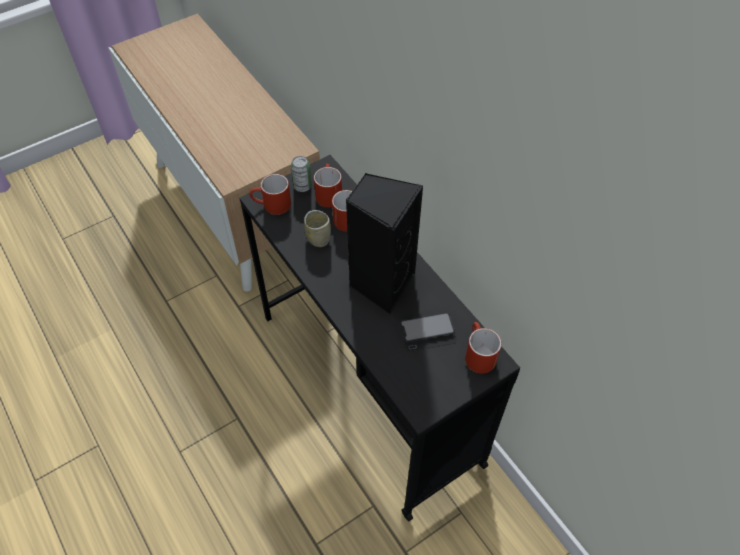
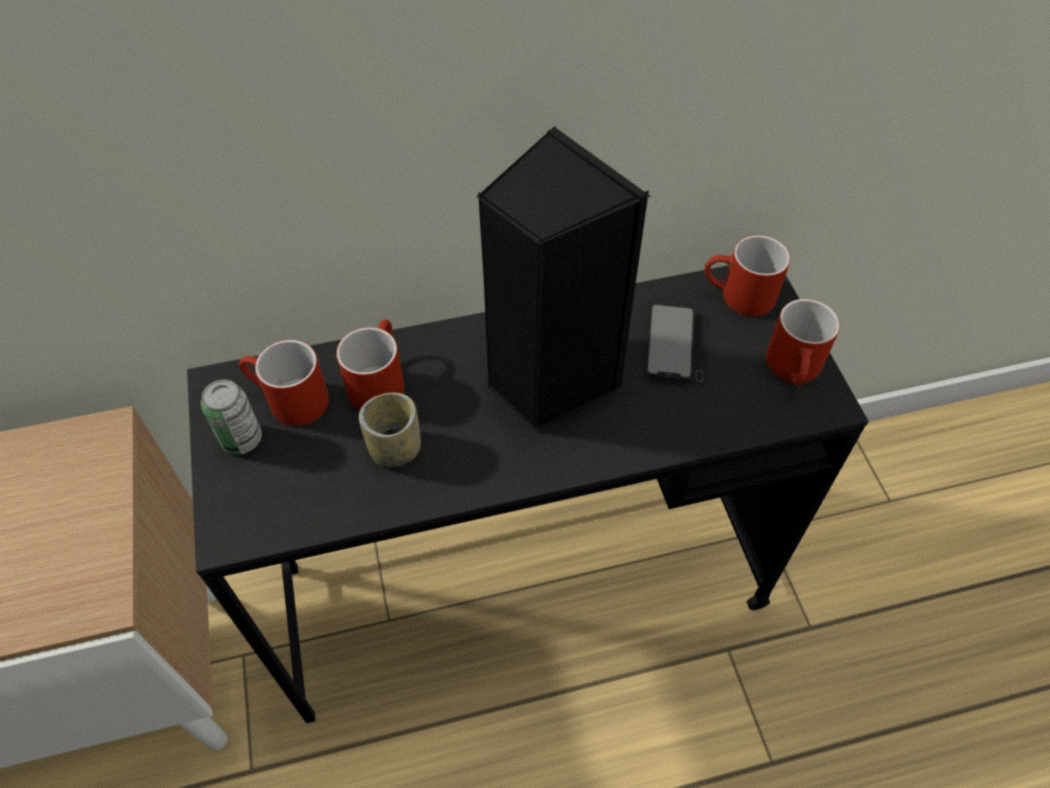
camera: 70 degrees left, 0 degrees up
(272, 206) = (261, 510): red mug -> red mug (795, 370)

